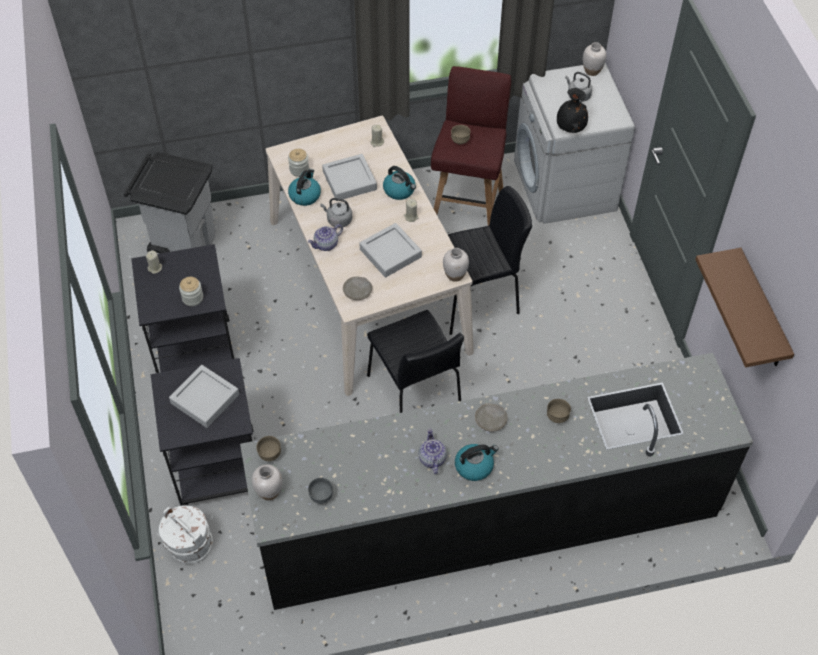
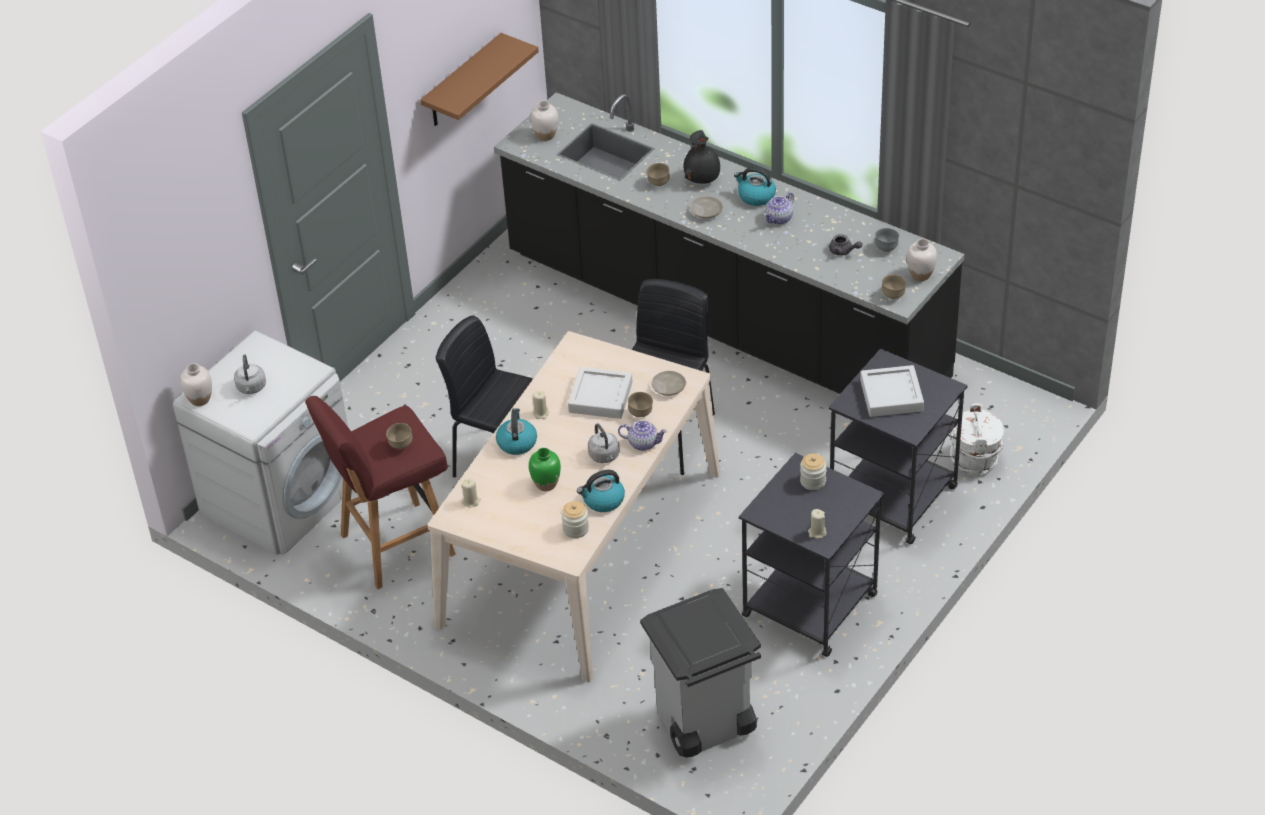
camera: 130 degrees left, 10 degrees down
(349, 180) = (546, 484): grey tray -> green vase
(350, 467) = (843, 251): none -> grey teapot
(352, 261) = (641, 414): none -> brown bowl
(455, 275) = (575, 344): white vase -> white vase (545, 135)
(570, 127) = (306, 367): black vase -> black vase (702, 179)

